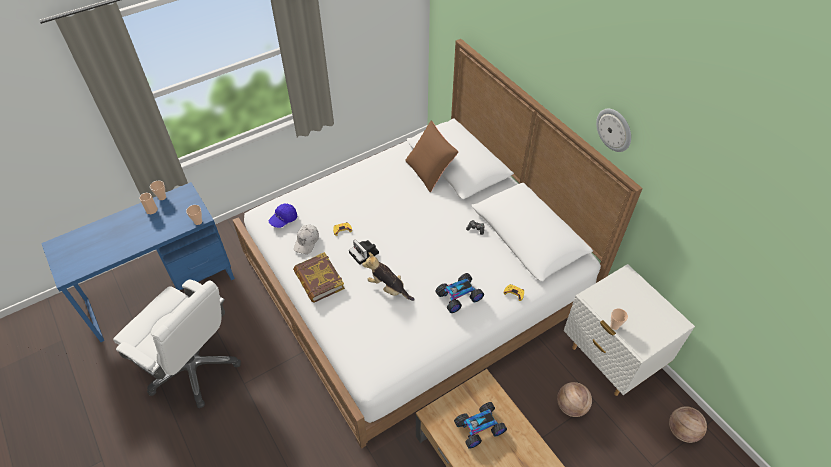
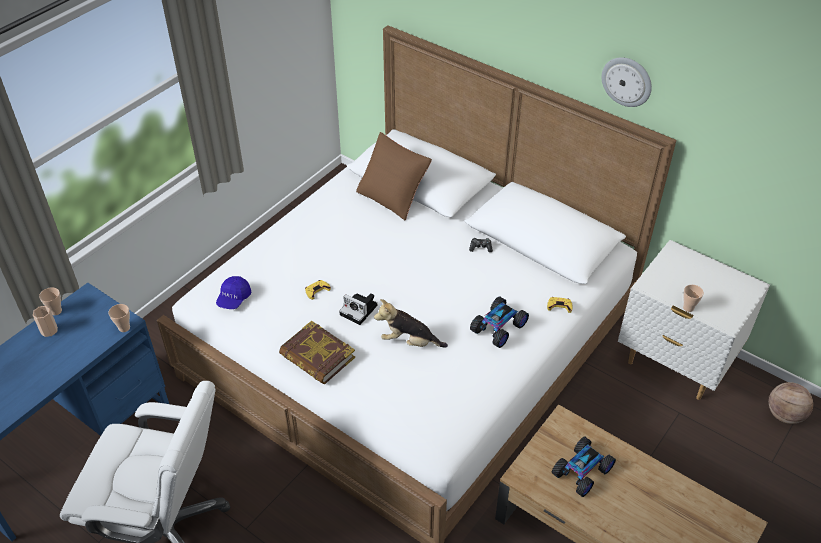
camera: 20 degrees left, 5 degrees down
(307, 242) = (278, 316): white cap -> none
(571, 406) = (656, 427): basketball -> none

